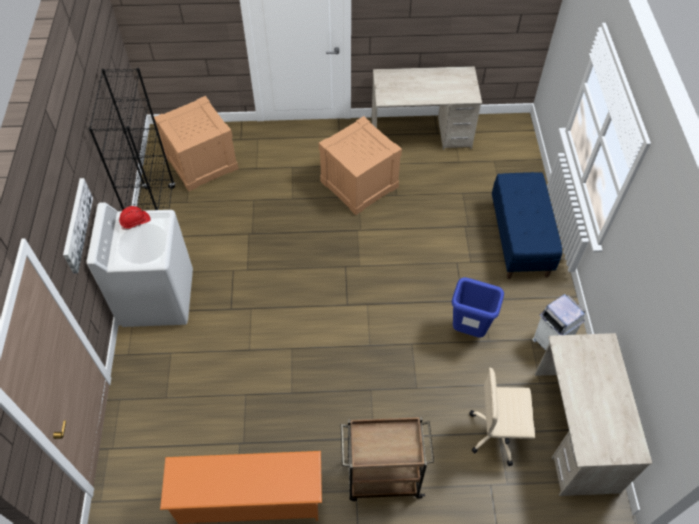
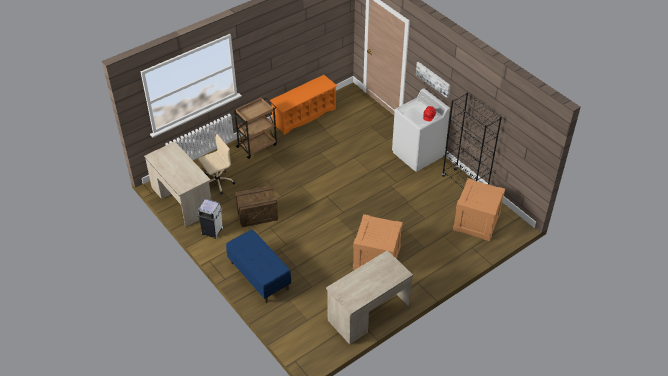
camera: 145 degrees right, 10 degrees down
(469, 330) = (257, 215): blue trash can -> crate

